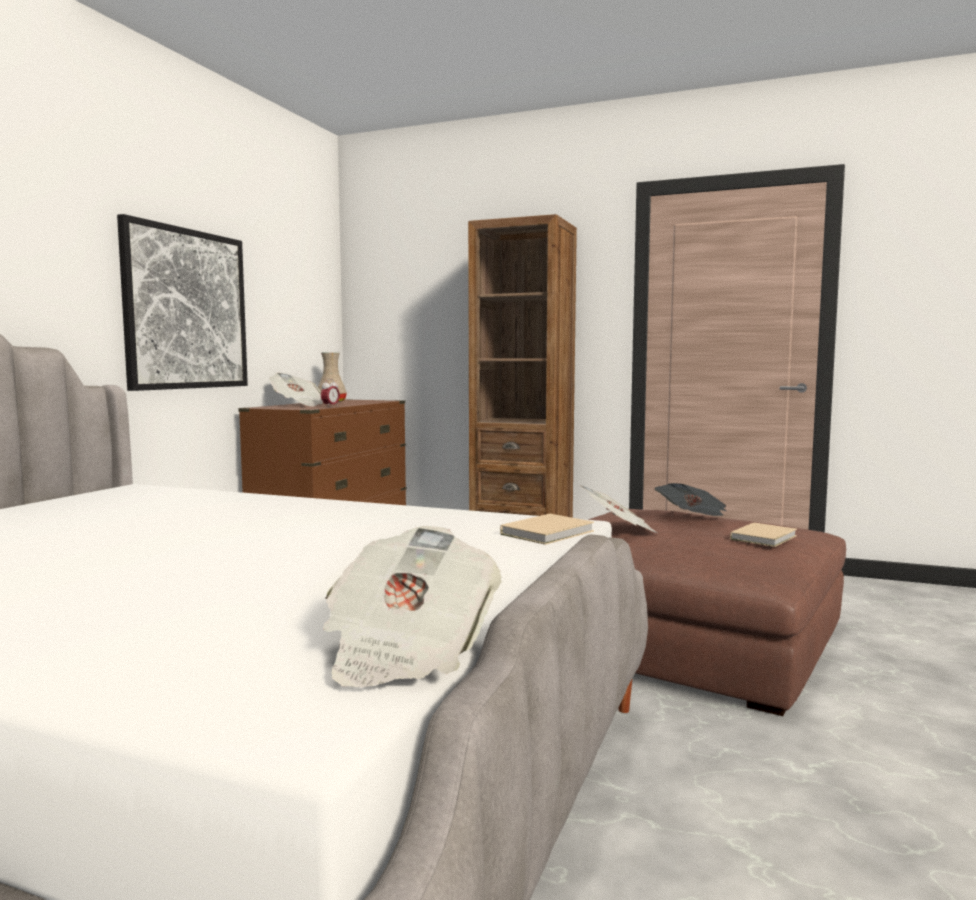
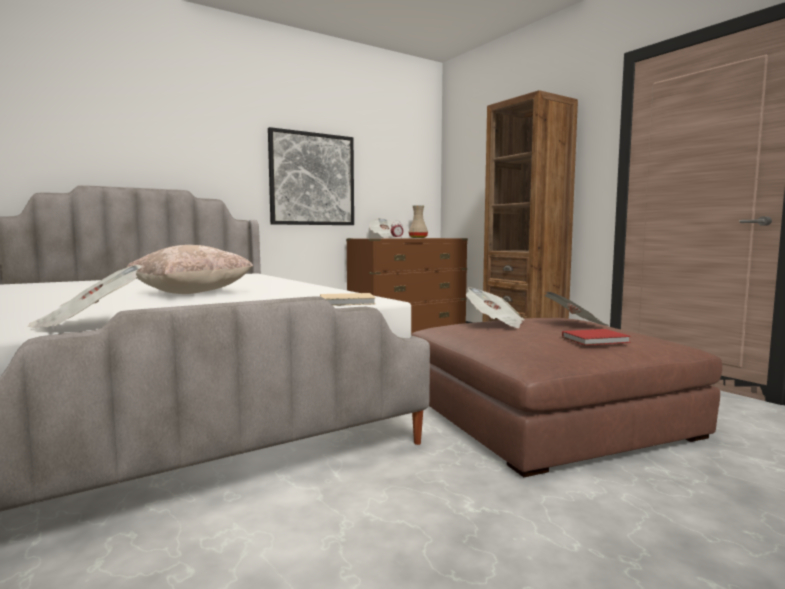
camera: 35 degrees right, 0 degrees up
(240, 550) = (191, 293): none -> beige pillow
(765, 537) = (597, 340): beige book -> red book

